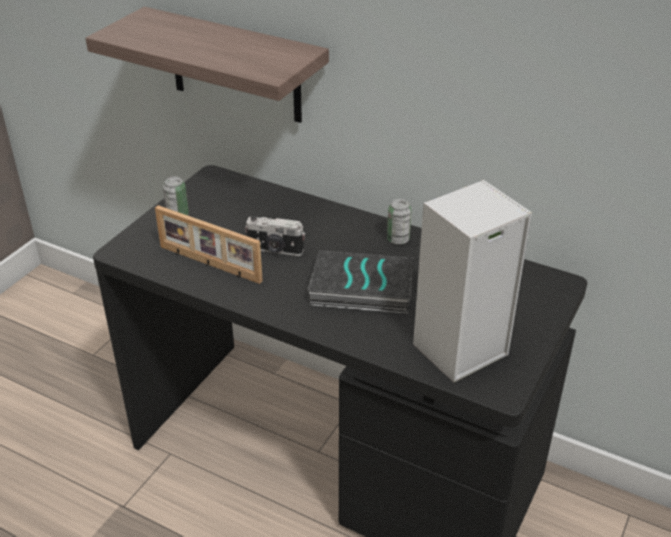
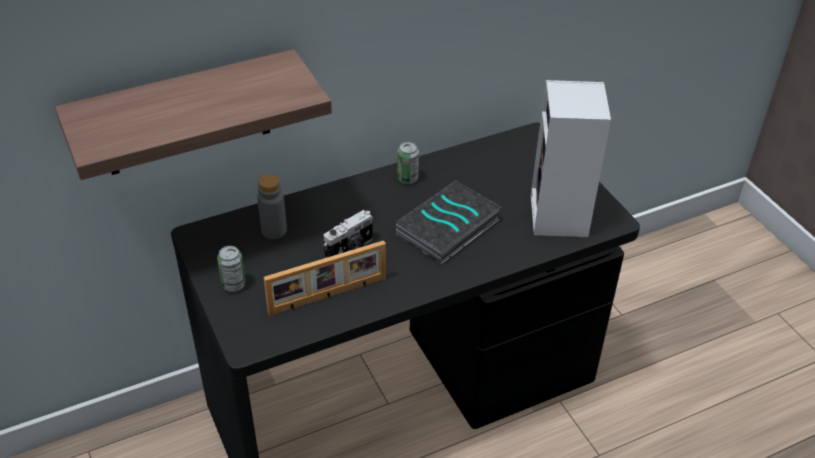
camera: 55 degrees left, 5 degrees up
(256, 205) = (274, 230): none -> grey bottle

